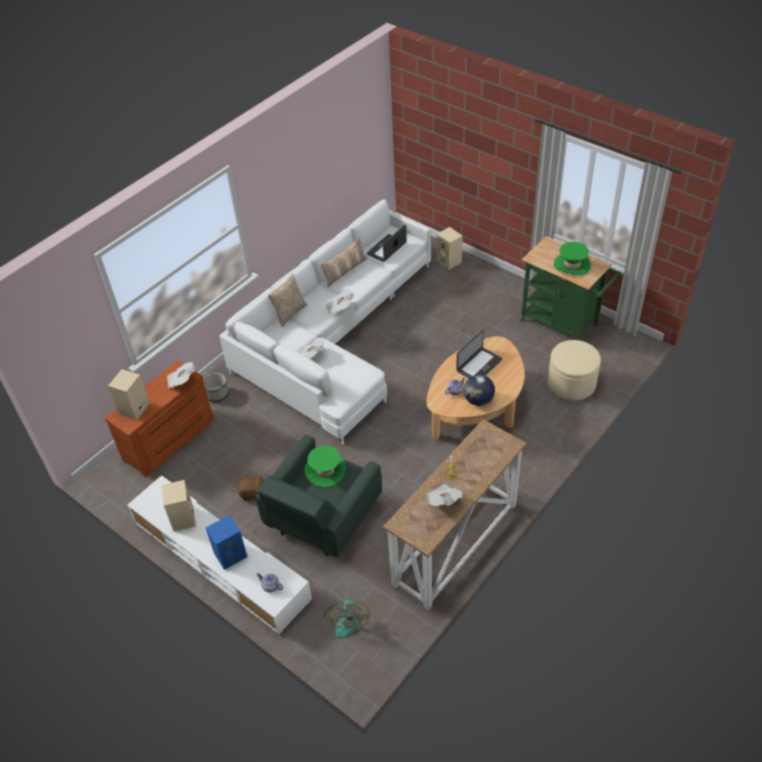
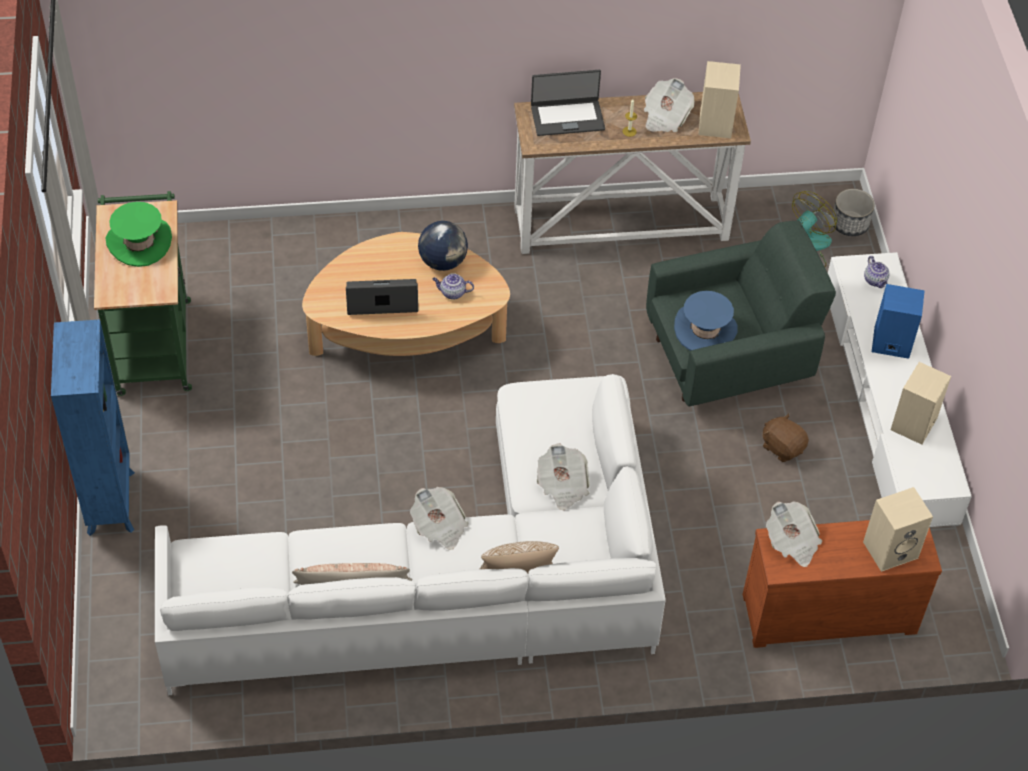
camera: 140 degrees left, 5 degrees up
(217, 394) = (703, 631): planter -> planter (849, 224)
(325, 471) = (705, 329): green hat -> blue hat
(387, 248) = (244, 574): laptop -> laptop (567, 117)
(450, 261) = (127, 568): beige speaker -> beige speaker (714, 122)
(487, 272) = (111, 501): none -> blue bookcase
(571, 383) = (265, 268): beige ottoman -> none

